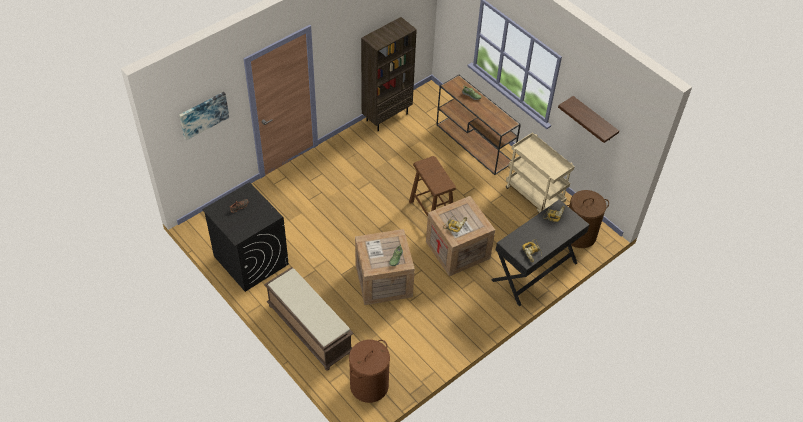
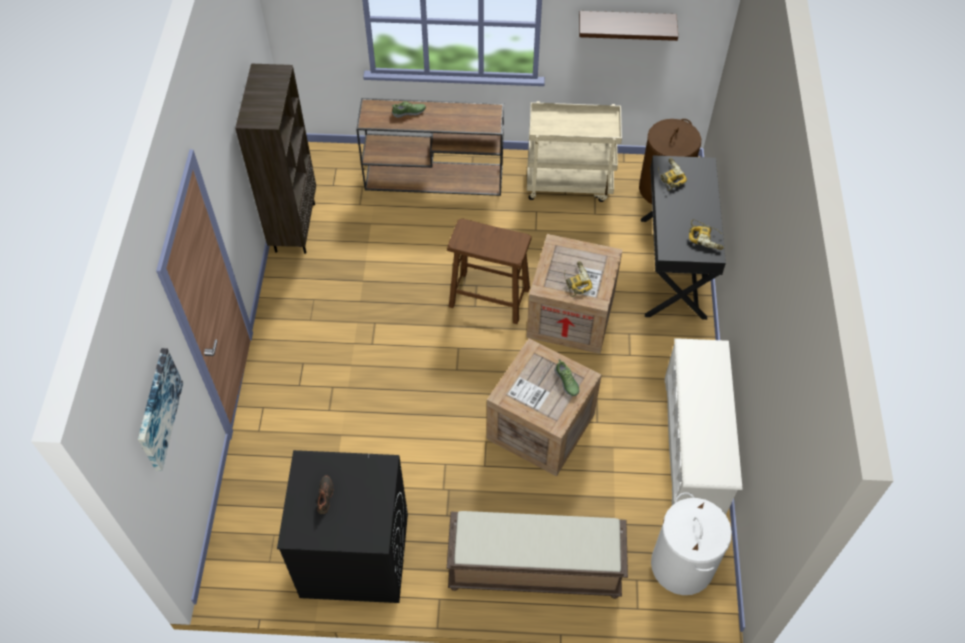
camera: 45 degrees left, 5 degrees up
(369, 385) = (681, 565): brown laundry basket -> white laundry basket
(439, 348) = (694, 445): none -> white shoe rack

